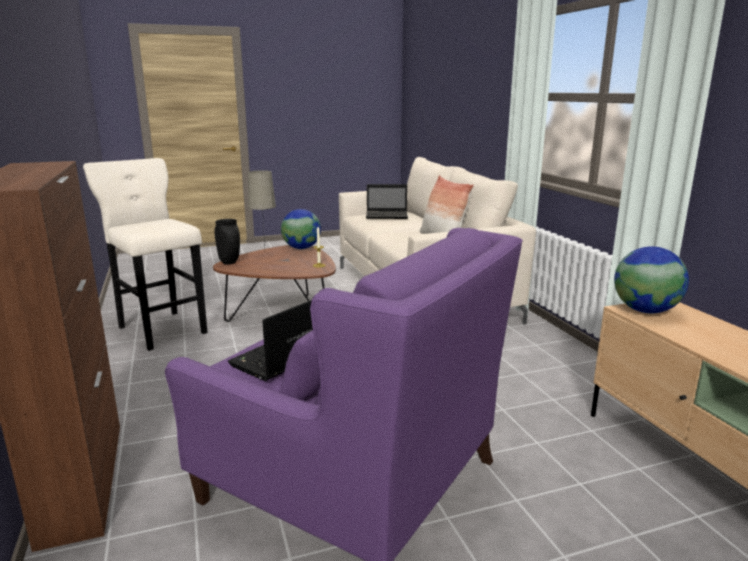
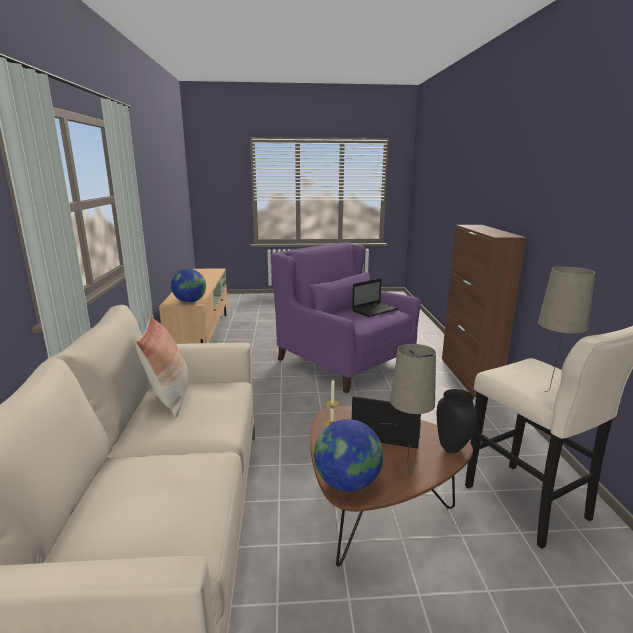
camera: 165 degrees left, 0 degrees up
(164, 218) = (549, 397): none -> beige table lamp
(387, 216) = (147, 503): laptop -> laptop (384, 433)

